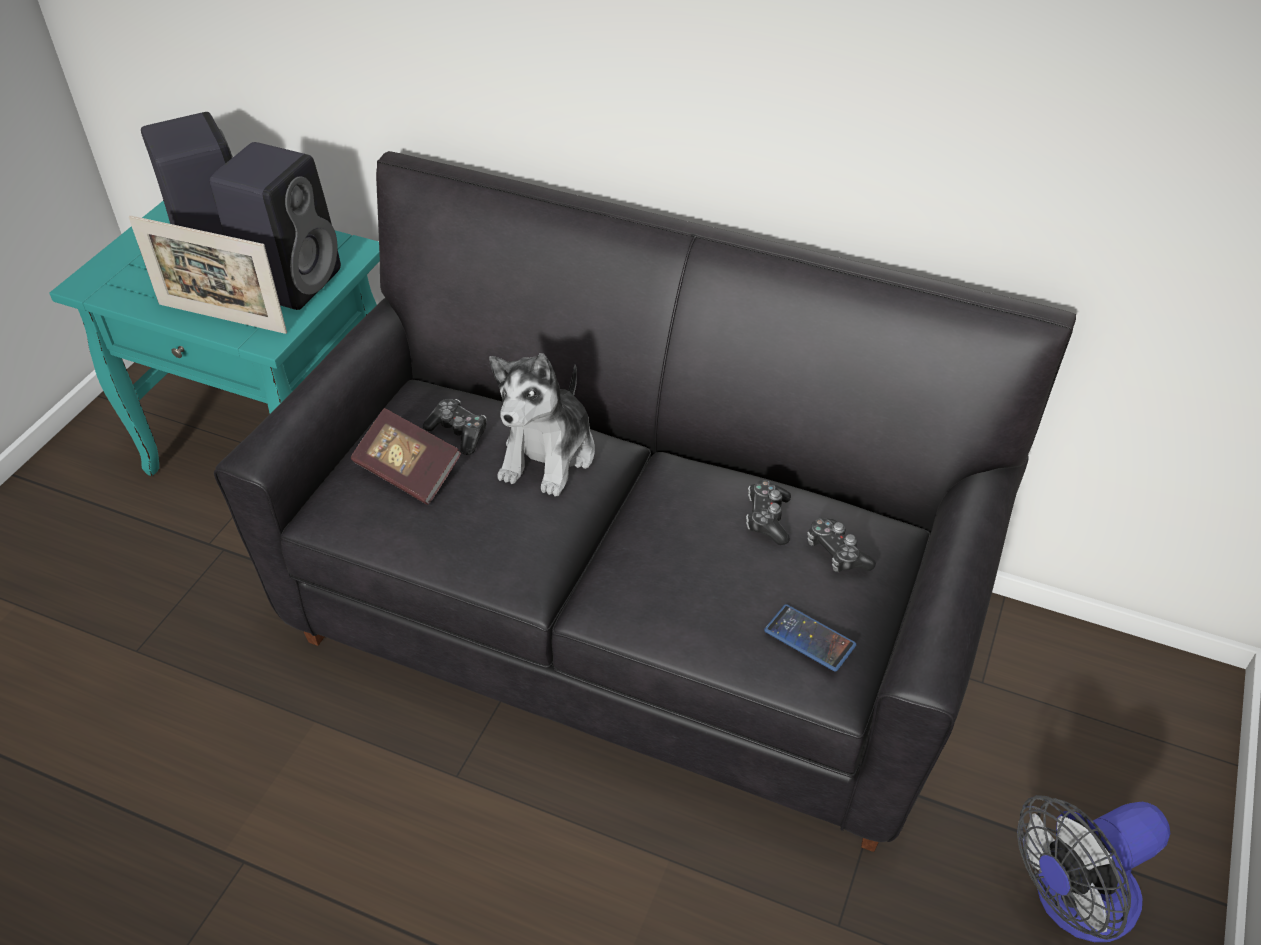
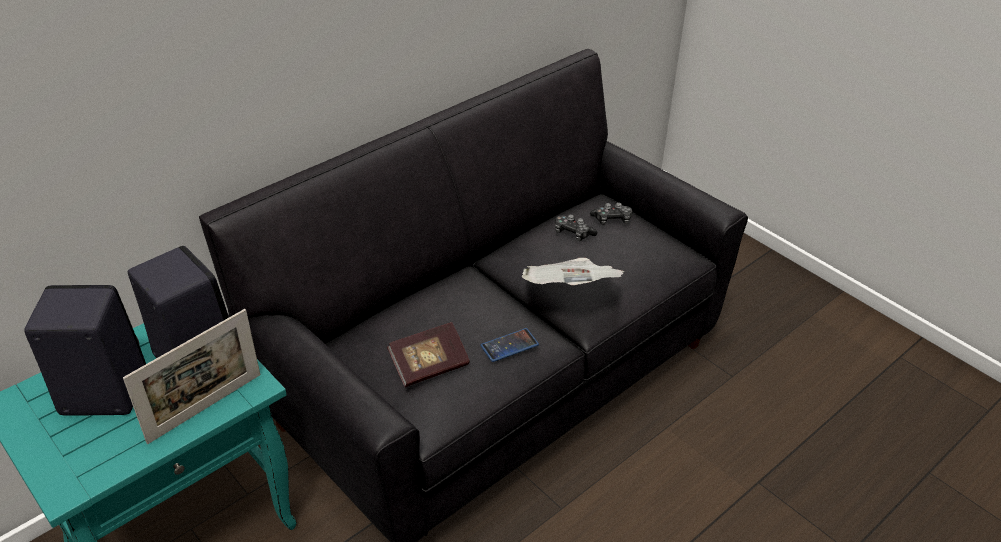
camera: 65 degrees left, 5 degrees down
(458, 433) = (410, 331): game controller -> none
(549, 455) = (460, 299): plush toy -> none
(630, 558) = (570, 292): none -> newspaper
(809, 638) = (662, 250): phone -> phone (509, 345)
(1072, 902) = (752, 293): fan -> none

